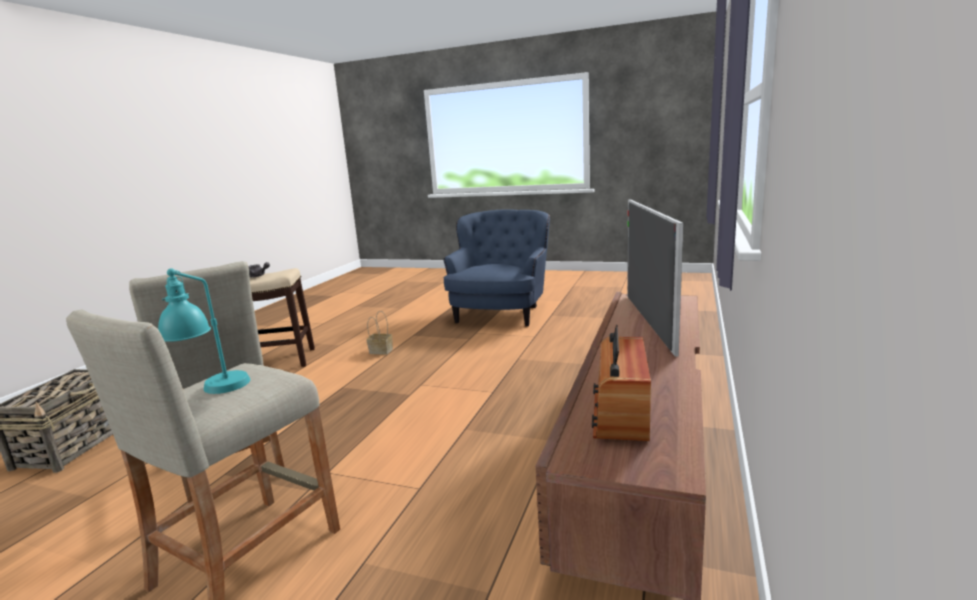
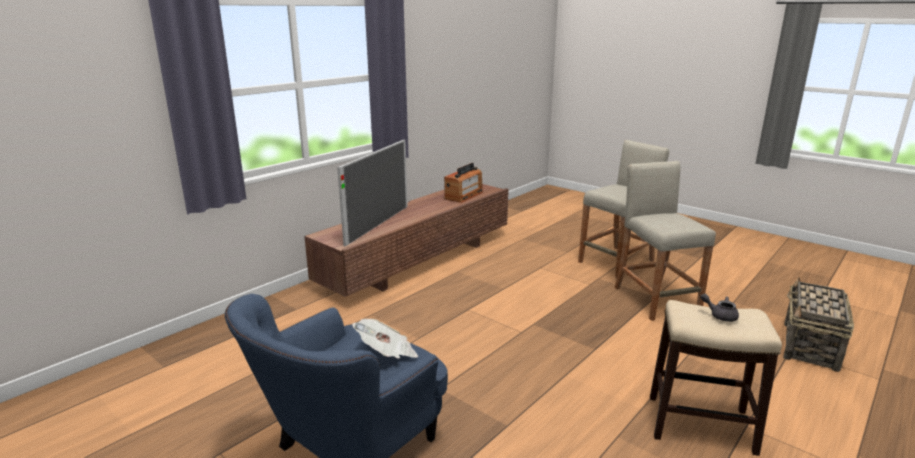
camera: 160 degrees left, 5 degrees up
(215, 393) = (622, 188): turquoise table lamp -> none
(380, 351) = (557, 398): basket -> none
(481, 269) = (387, 353): none -> newspaper

